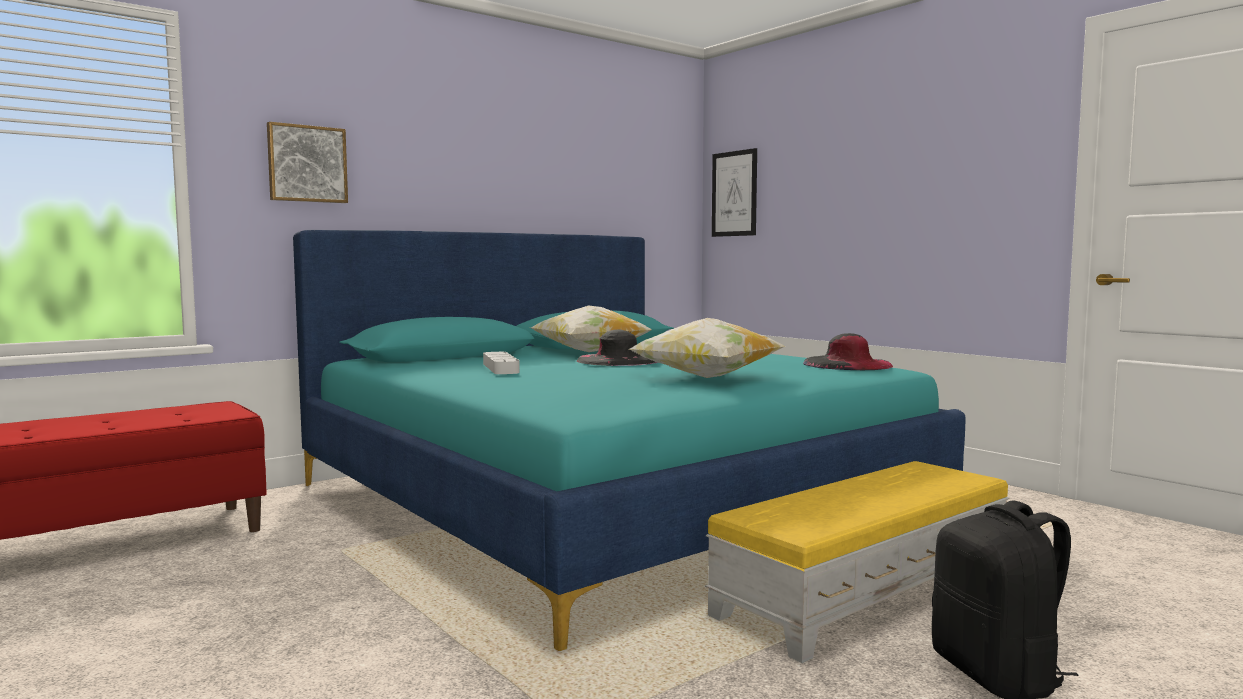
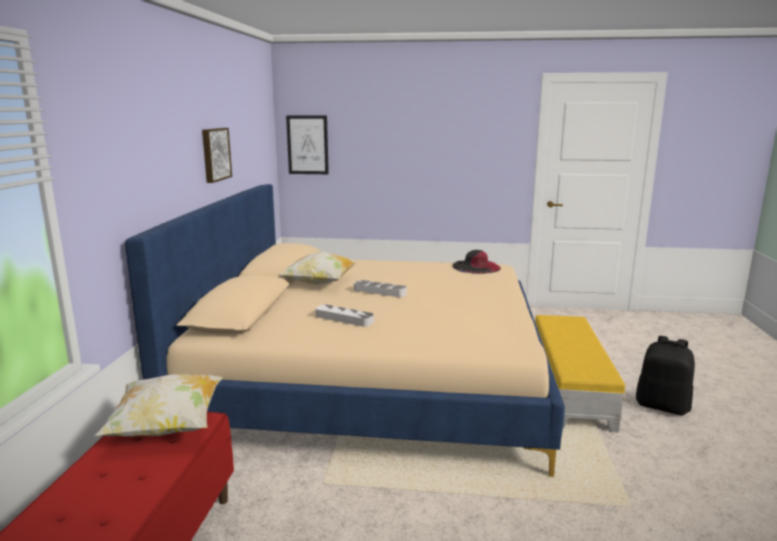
camera: 45 degrees left, 10 degrees up
(307, 164) = (120, 172): picture -> picture (215, 154)
(611, 498) = (372, 376): turquoise bed -> beige bed
(618, 360) = (379, 291): black hat -> grey tray
(707, 377) = (463, 297): pillow -> pillow (167, 427)

